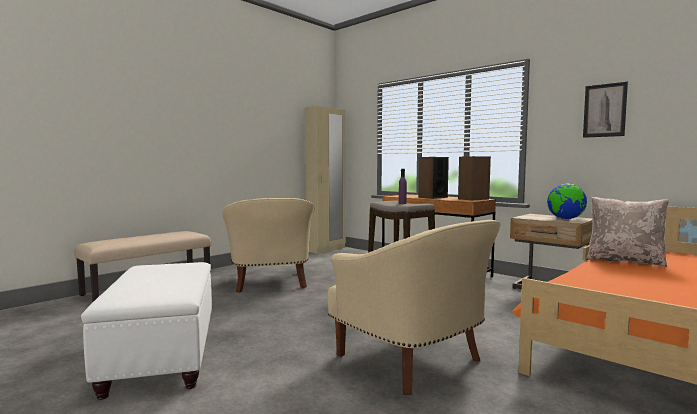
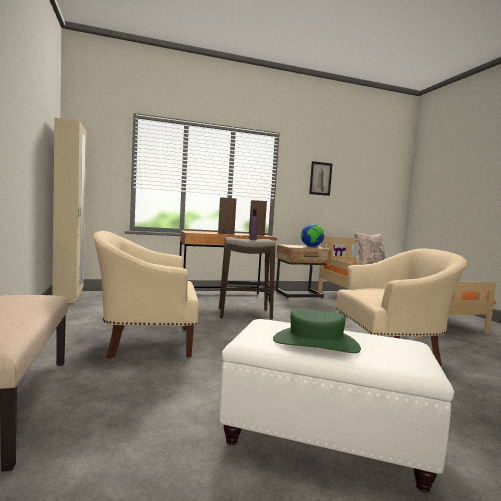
camera: 60 degrees left, 0 degrees up
(149, 276) = (315, 343): none -> green hat
(270, 283) = (145, 342): beige armchair -> beige armchair turned 150 degrees clockwise

